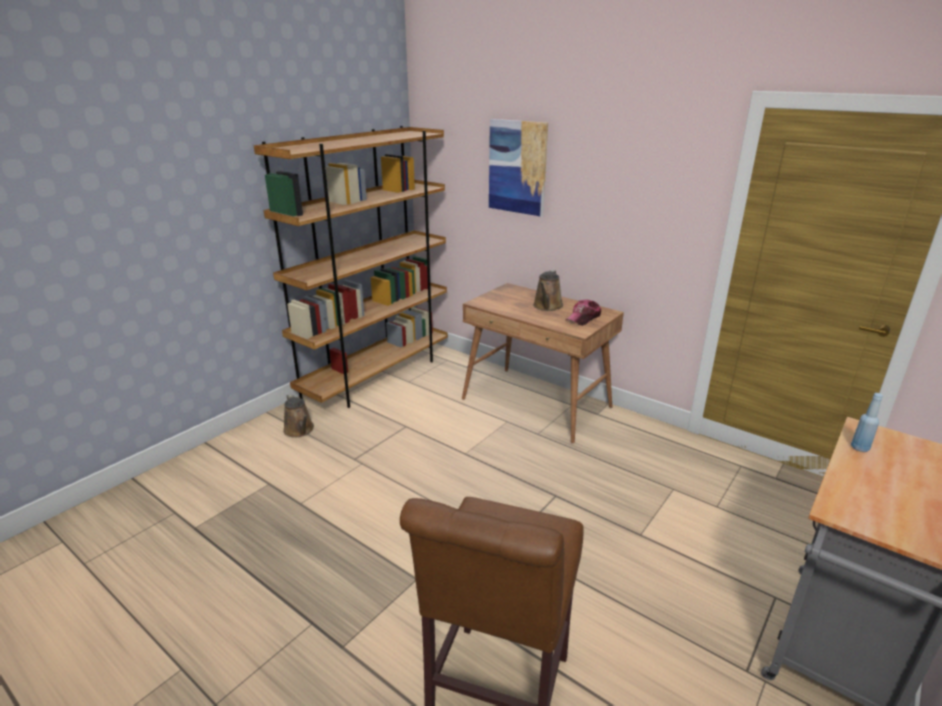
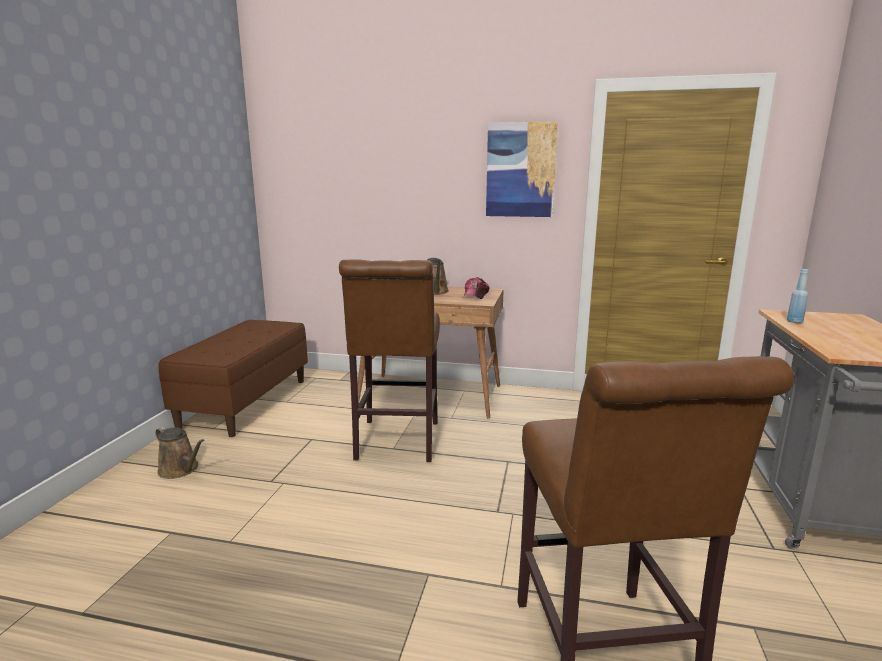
camera: 25 degrees left, 10 degrees down
(377, 375) = (246, 403): brown bookcase -> brown bench
(470, 449) = (396, 443): none -> brown stool
(517, 167) = (379, 167): picture -> picture (520, 170)

